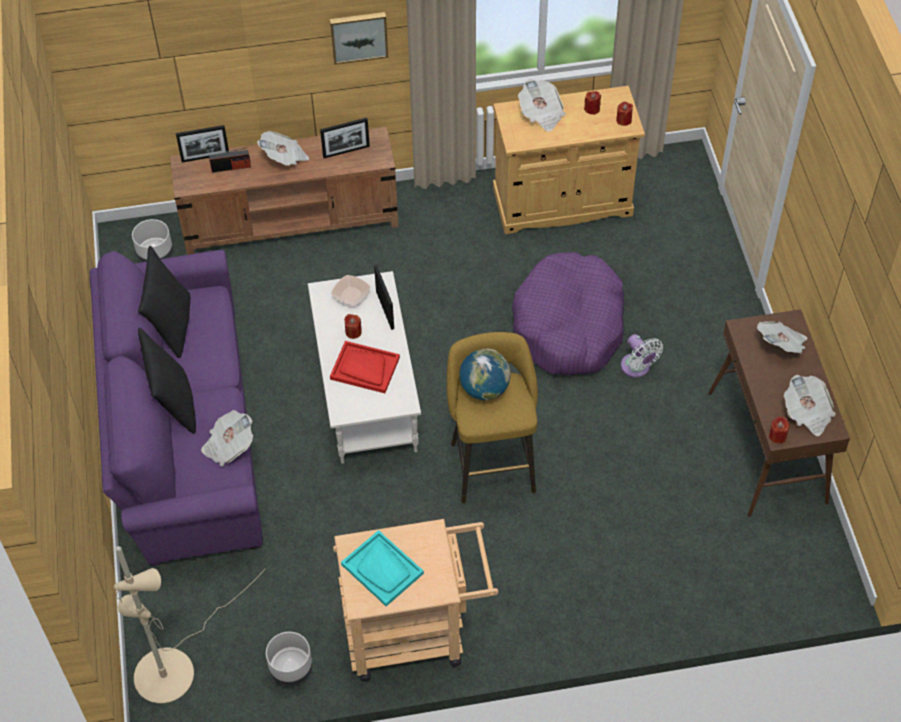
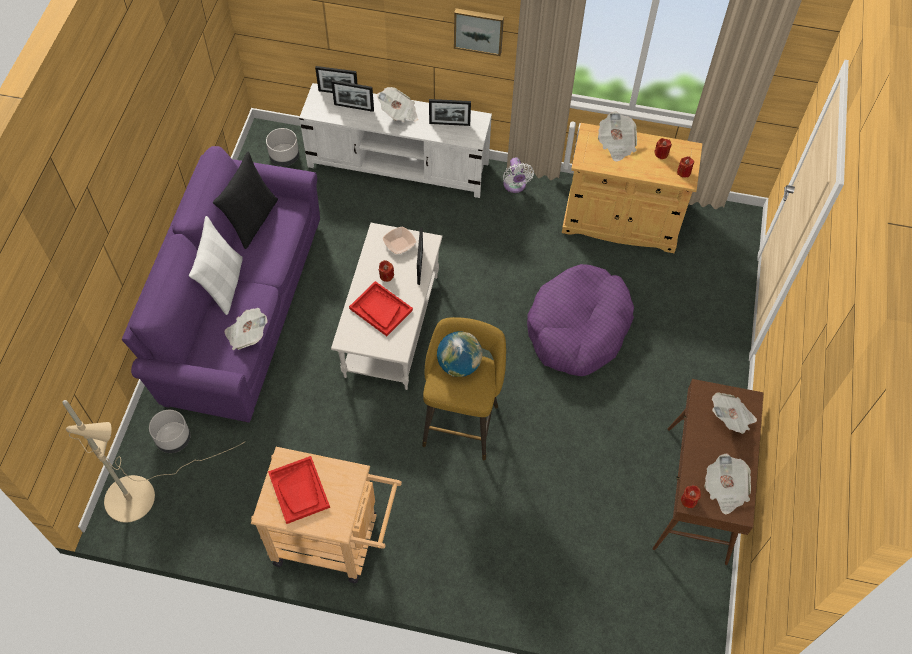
camera: 20 degrees right, 5 degrees up
(174, 403) = (224, 284): black pillow -> white pillow
(231, 167) = (354, 107): radio -> picture frame
(291, 221) = (399, 165): brown tv stand -> white tv stand
(291, 669) = (225, 532): grey planter -> grey planter (173, 439)
(382, 569) = (299, 490): turquoise tray -> red tray
(637, 368) = (618, 384): white fan -> white fan (515, 186)

